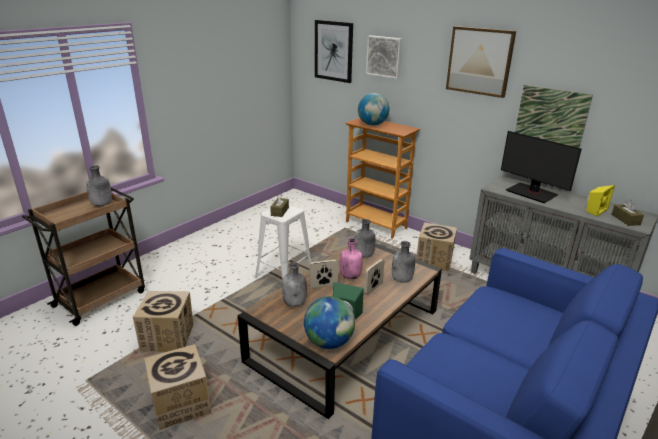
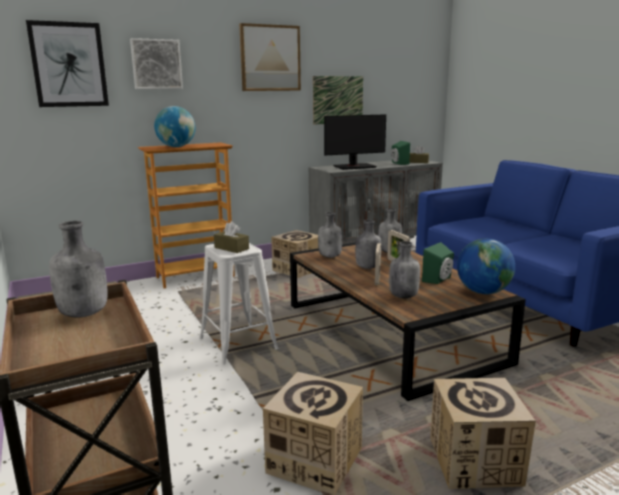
camera: 65 degrees left, 10 degrees down
(350, 276) = (367, 267): pink bottle -> grey bottle
(594, 210) = (398, 163): yellow speaker -> green speaker

